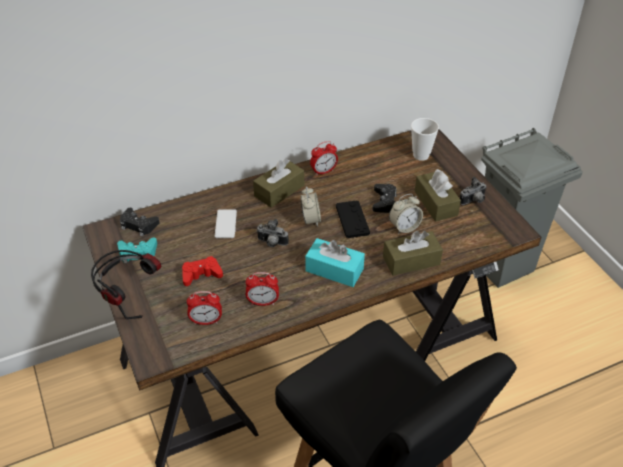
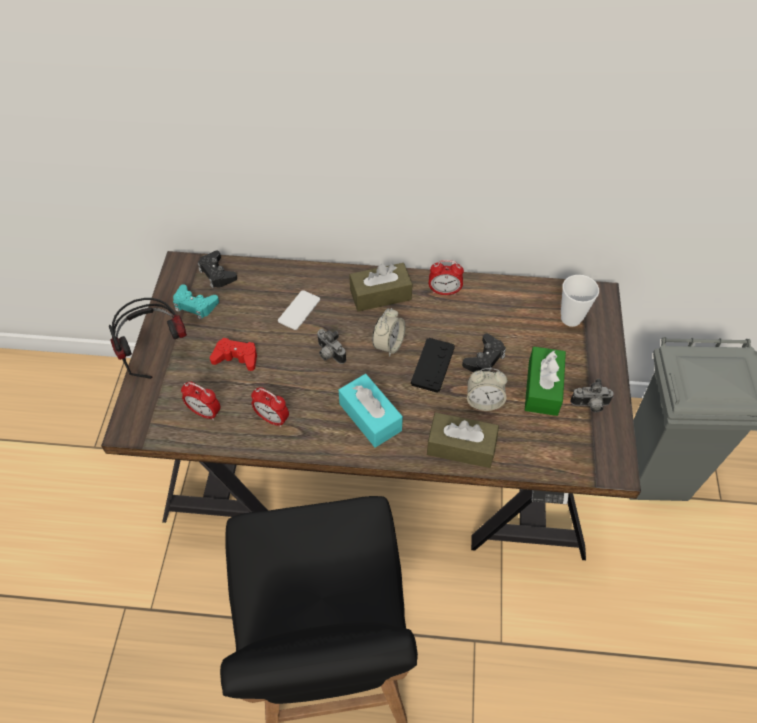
camera: 30 degrees right, 10 degrees up
(435, 203) = (542, 388): brown tissue box -> green tissue box

